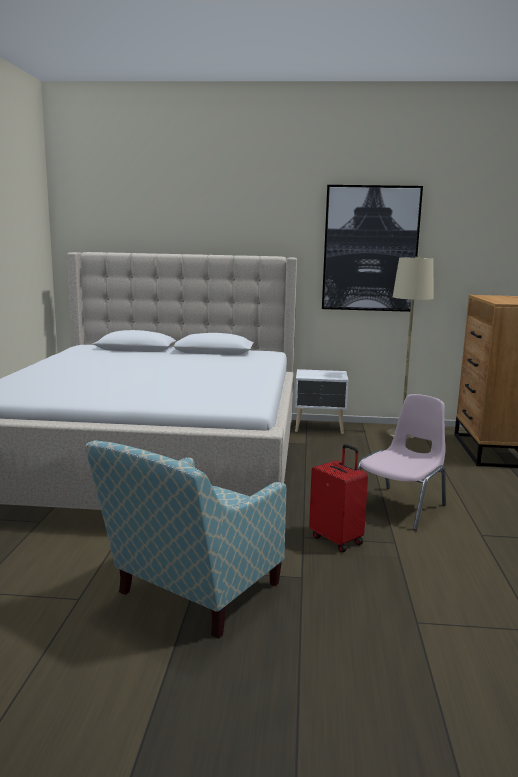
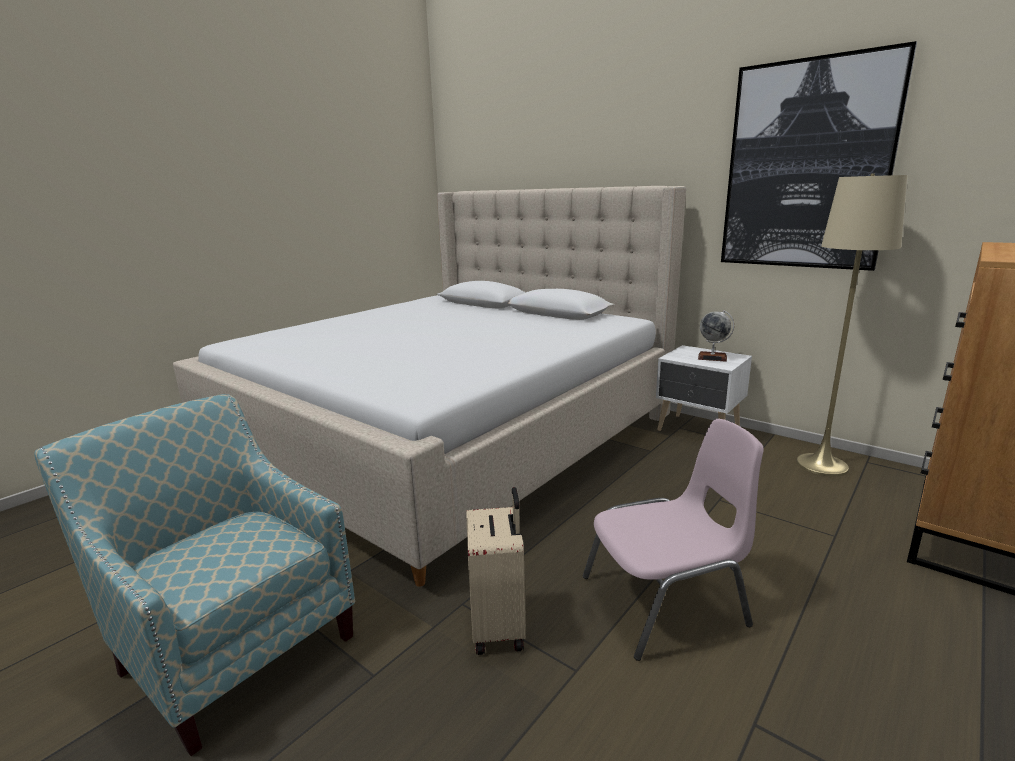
camera: 35 degrees right, 5 degrees up
(191, 595) = (231, 642): armchair -> armchair turned 60 degrees clockwise
(327, 374) = (712, 357): none -> globe
(337, 539) = (499, 627): red suitcase -> beige suitcase

